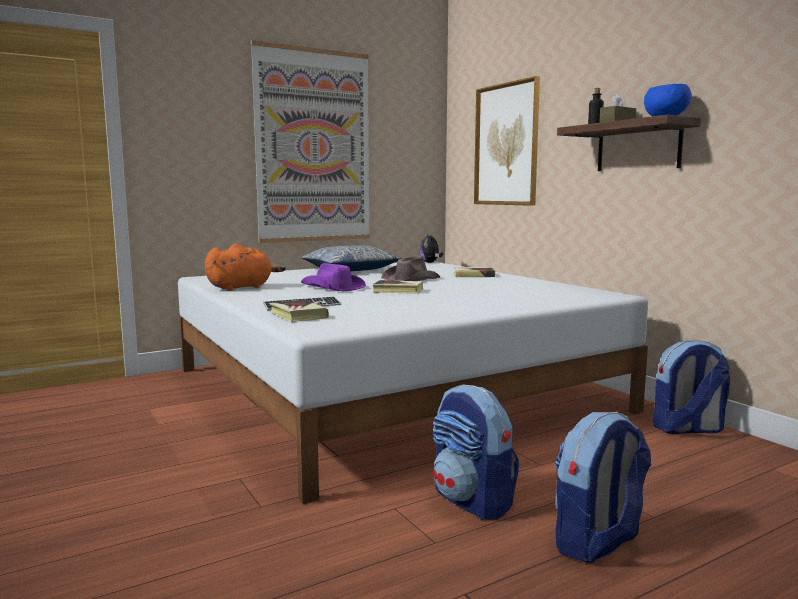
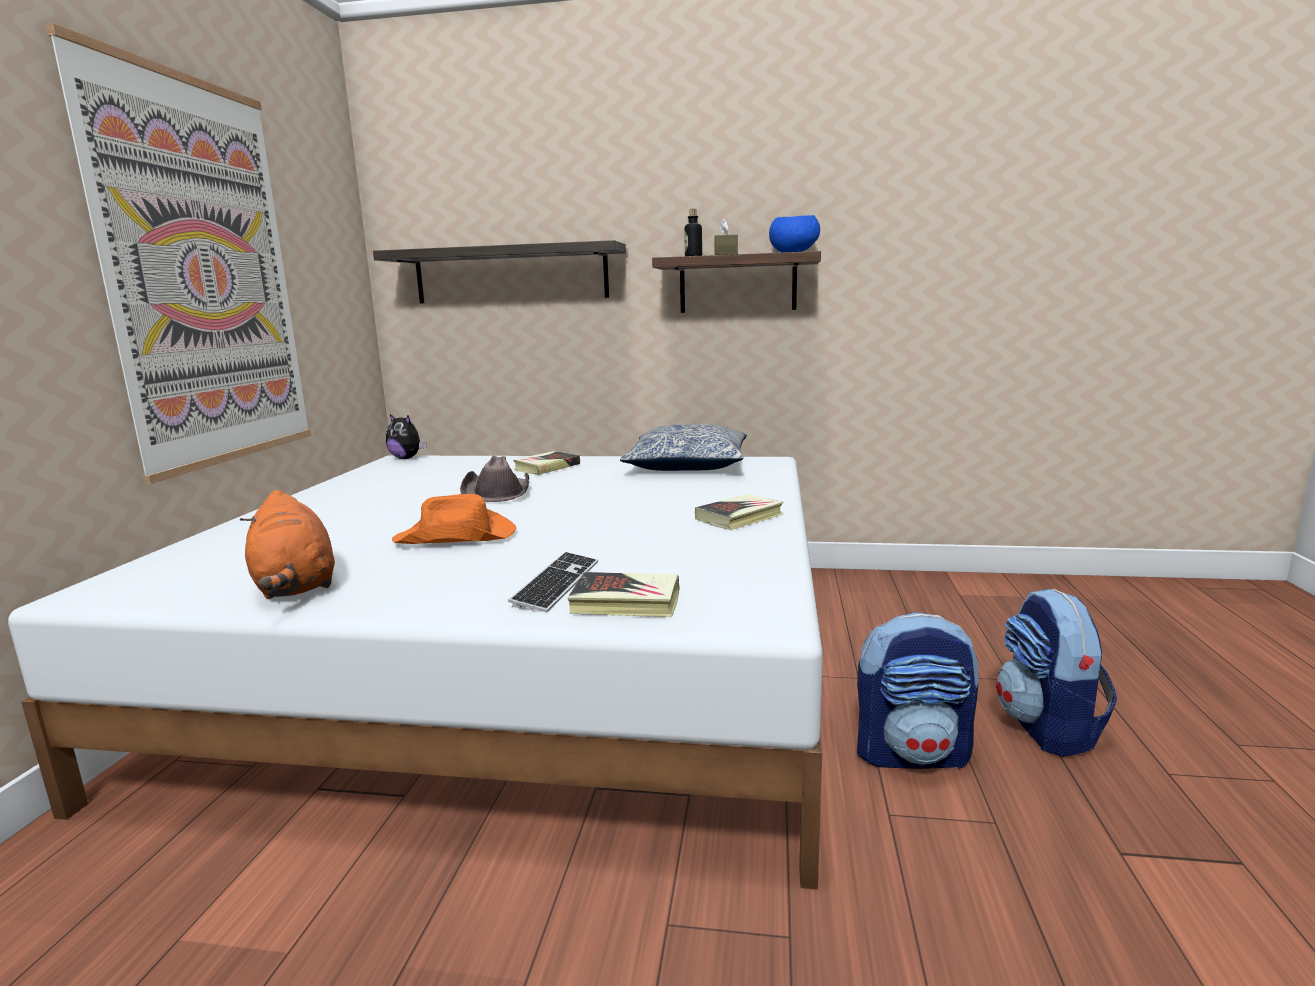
camera: 50 degrees left, 5 degrees up
(242, 287) = (295, 586): orange plush toy -> orange plush toy turned 150 degrees clockwise
(333, 288) = (457, 537): purple hat -> orange hat
(350, 270) = (339, 497): pillow -> pillow (687, 465)
(398, 291) = (563, 515): book -> book (739, 517)
(506, 145) = (511, 274): picture -> shelf
(687, 429) = (853, 584): backpack -> none

